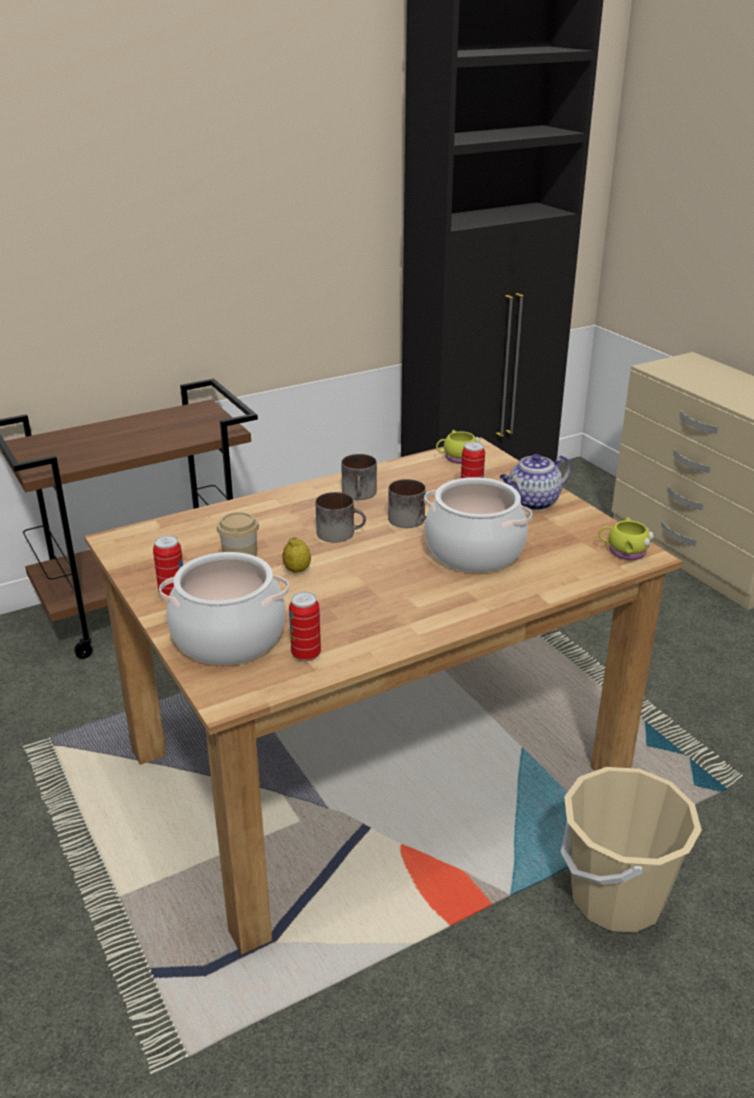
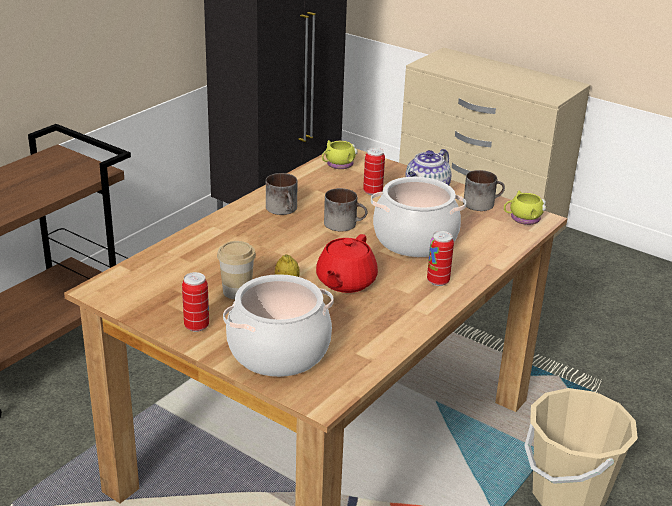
camera: 25 degrees left, 0 degrees up
(306, 654) = (354, 350): can -> can (438, 281)
(341, 533) = (296, 245): mug -> mug (482, 203)
(358, 581) = (345, 282): none -> red teapot

